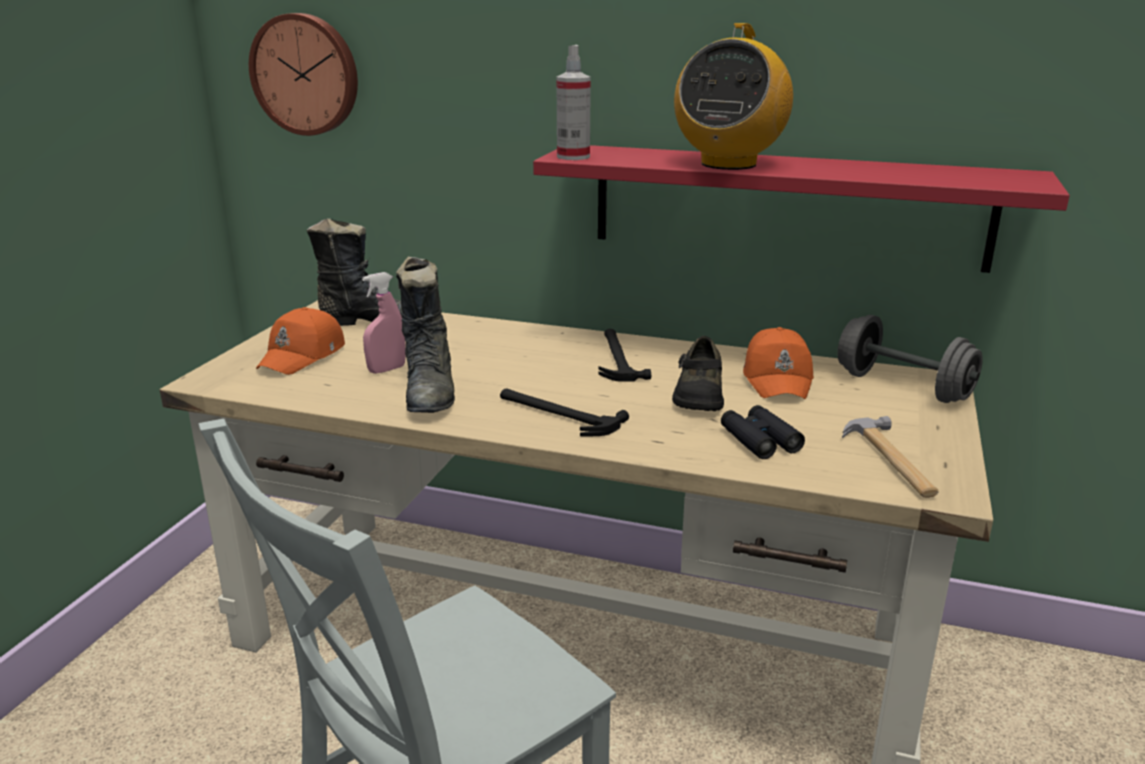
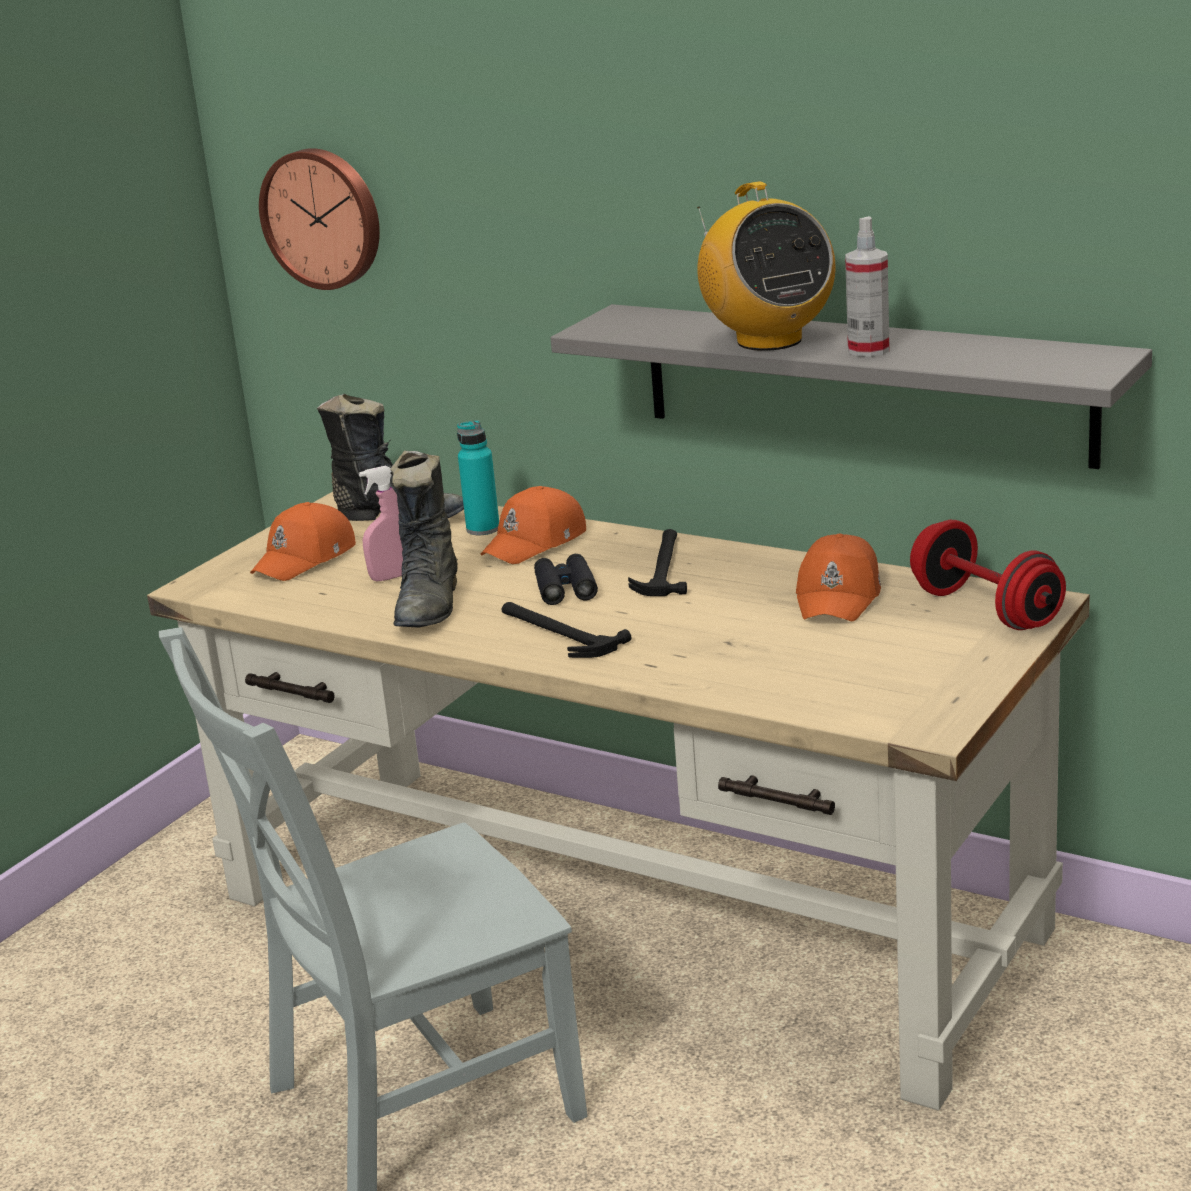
camera: 15 degrees right, 0 degrees up
(450, 331) = (483, 529): none -> turquoise bottle
(500, 341) = (536, 543): none -> orange cap
(573, 157) = (599, 330): spray bottle -> spray bottle (868, 350)
(698, 395) = (730, 614): black shoe -> none
(728, 164) = (768, 340): radio -> radio turned 60 degrees counterclockwise
(759, 440) = (764, 667): black binoculars -> black binoculars (565, 588)
(787, 206) = (863, 383): red shelf -> grey shelf
(890, 461) = (895, 693): hammer -> none
(903, 387) = (986, 609): grey dumbbell -> red dumbbell

